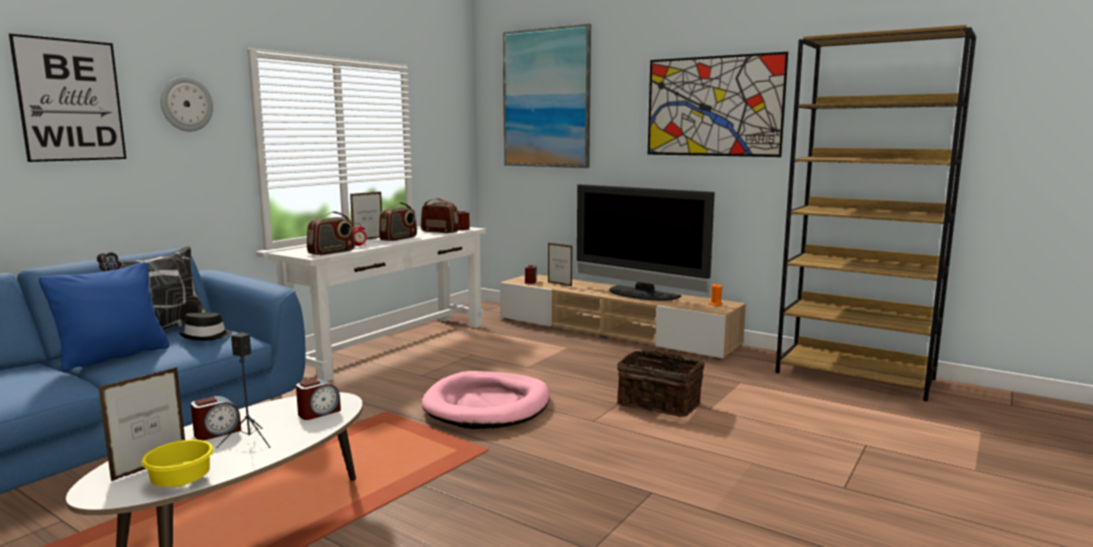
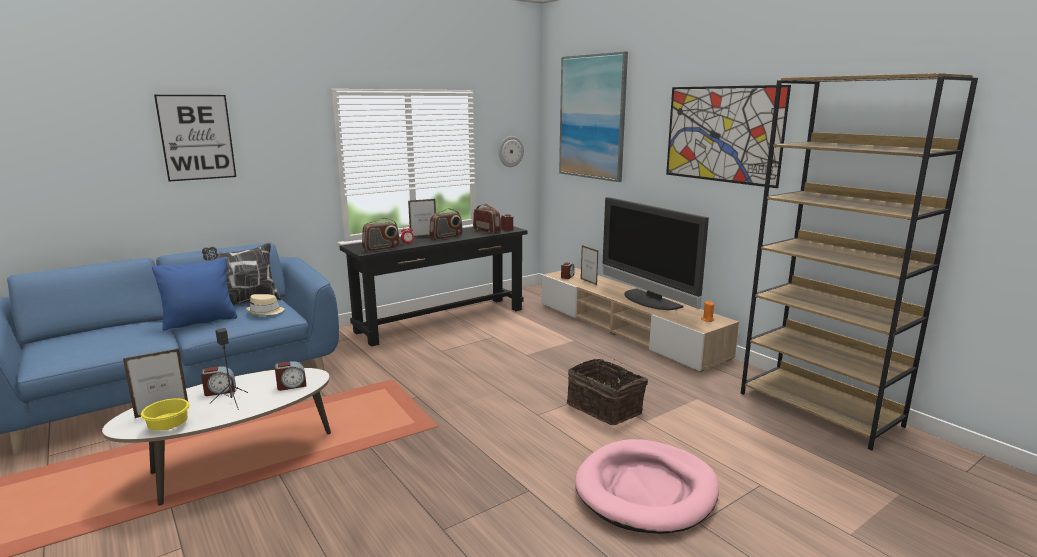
camera: 20 degrees right, 5 degrees up
(186, 104) = (281, 135): wall clock -> wall clock (510, 151)
(206, 336) = (265, 312): black hat -> beige hat
(393, 345) = (442, 320): white console table -> black console table
(488, 405) = (468, 386): pink dog bed -> pink dog bed (646, 490)

